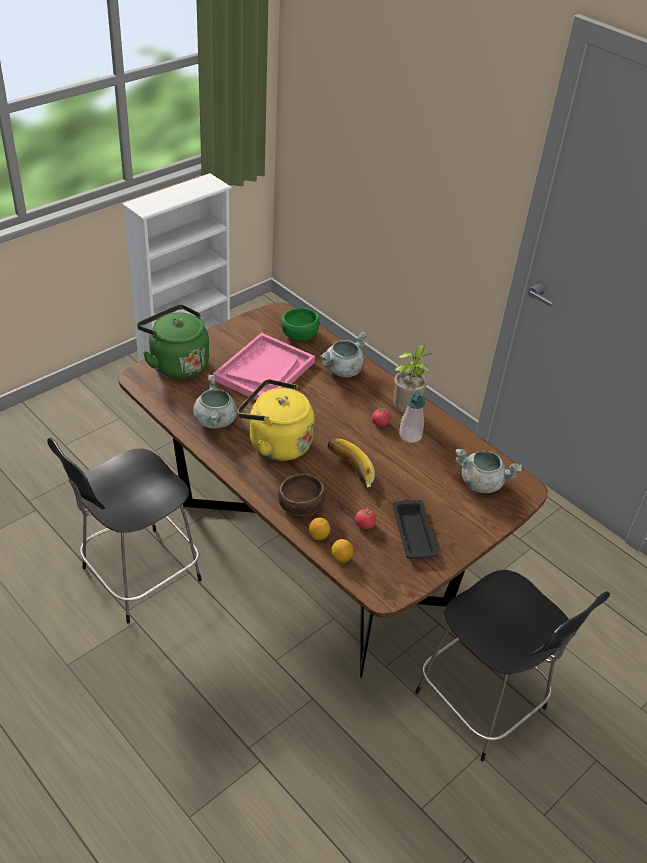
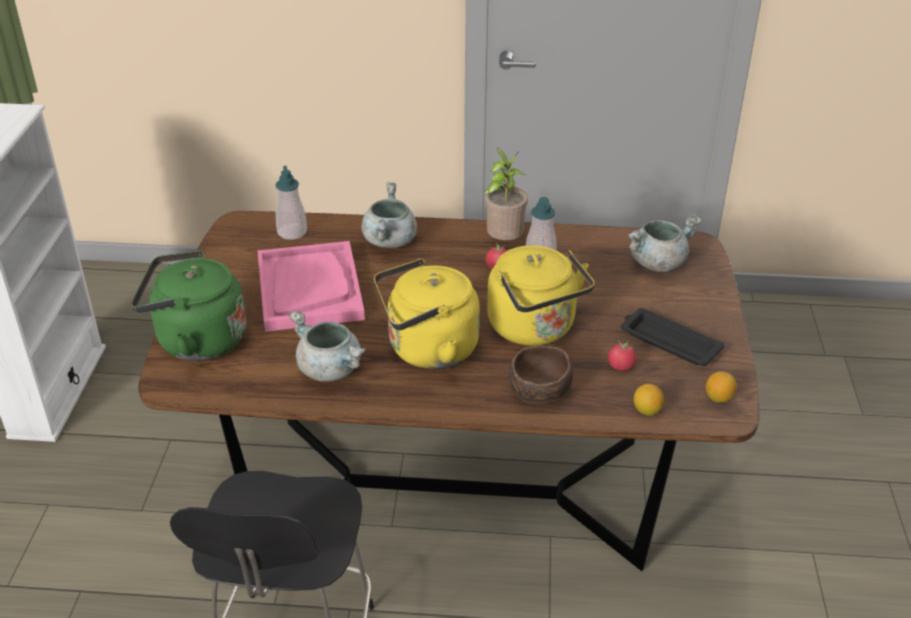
camera: 40 degrees left, 5 degrees down
(298, 333) = (292, 232): green bowl -> soap dispenser
(318, 536) = (598, 406): lemon -> lemon (718, 398)
(348, 471) = (535, 329): banana -> yellow kettle
(484, 704) = (762, 506): black chair -> none

